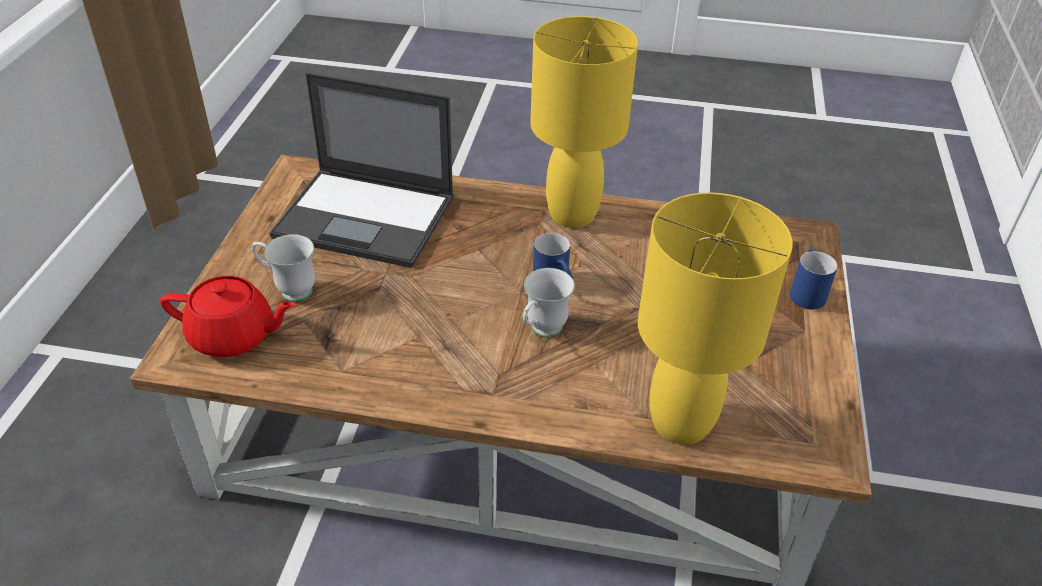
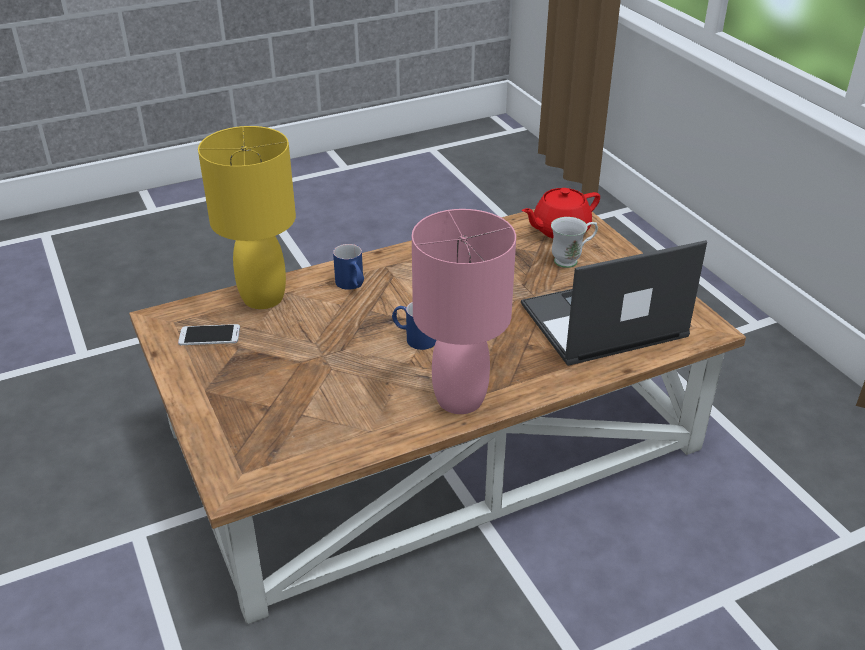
camera: 145 degrees right, 5 degrees down
(541, 332) = (391, 306): white mug -> none
(572, 214) = (461, 399): yellow table lamp -> pink table lamp
(774, 397) = (209, 335): none -> phone
(806, 291) = (215, 424): blue mug -> blue mug (352, 285)

